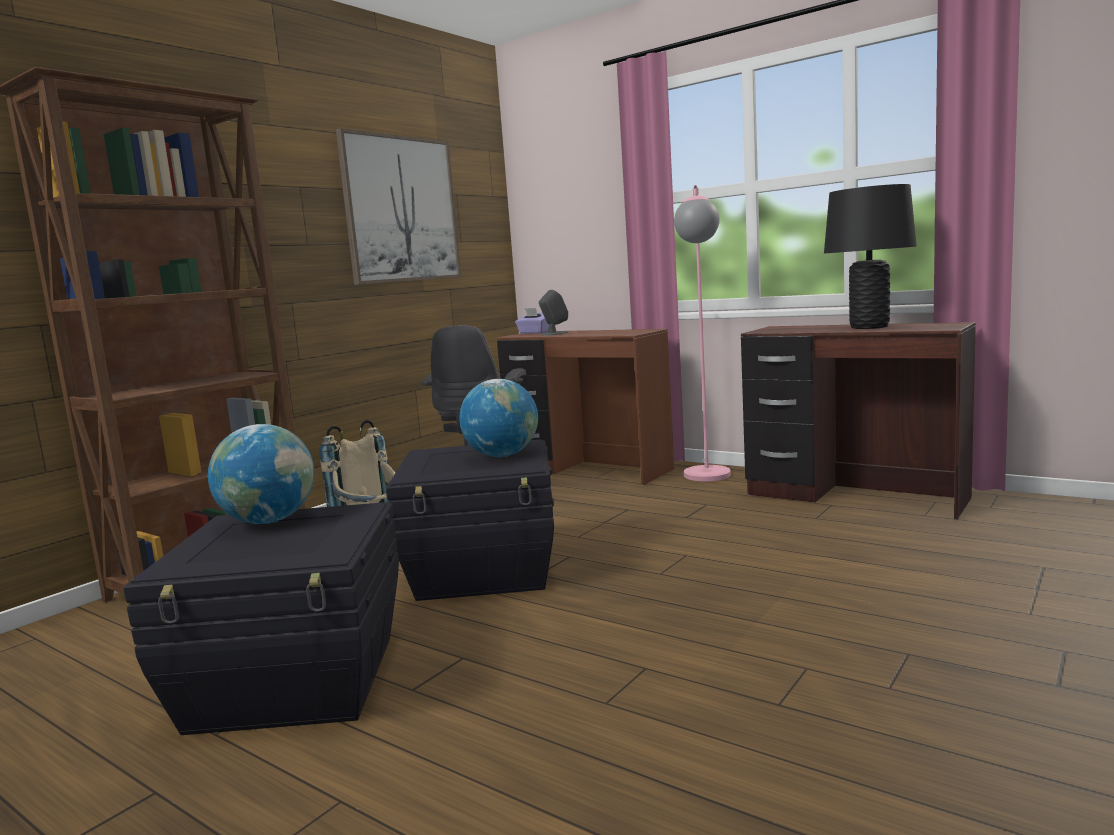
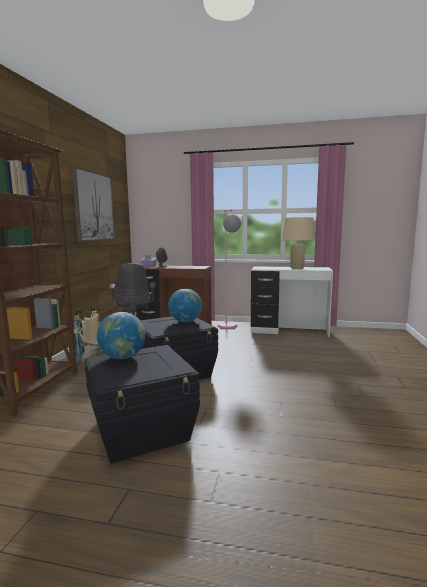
camera: 25 degrees left, 0 degrees up
(854, 497) = (289, 331): brown desk -> white desk
(869, 327) = (297, 268): black table lamp -> beige table lamp

